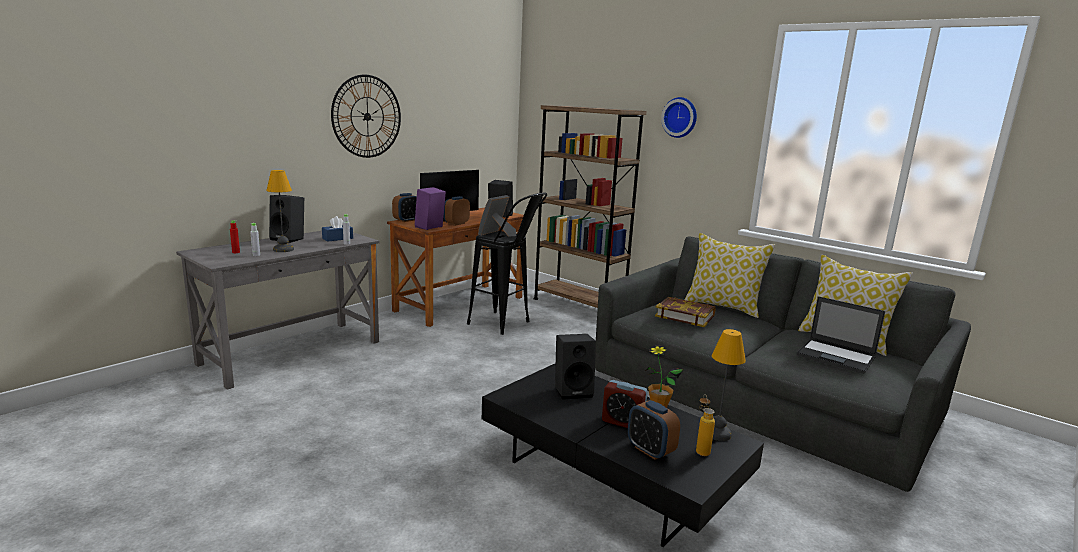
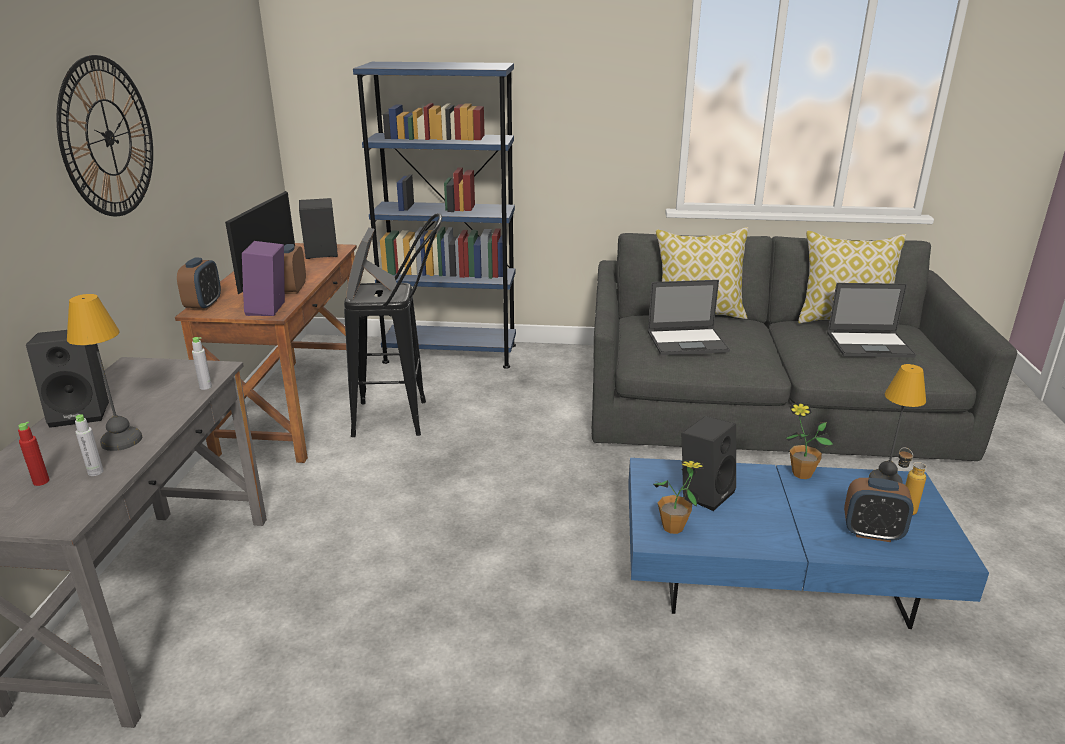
camera: 35 degrees left, 10 degrees up
(337, 238) = (168, 381): blue tissue box -> none
(523, 396) = (673, 527): none -> potted plant
(578, 305) = (450, 353): brown bookcase -> blue bookcase
(611, 478) = (779, 576): black coffee table -> blue coffee table
(622, 422) = (803, 510): alarm clock -> none
(680, 117) = (566, 69): wall clock -> none
(685, 316) = (688, 342): book -> laptop

